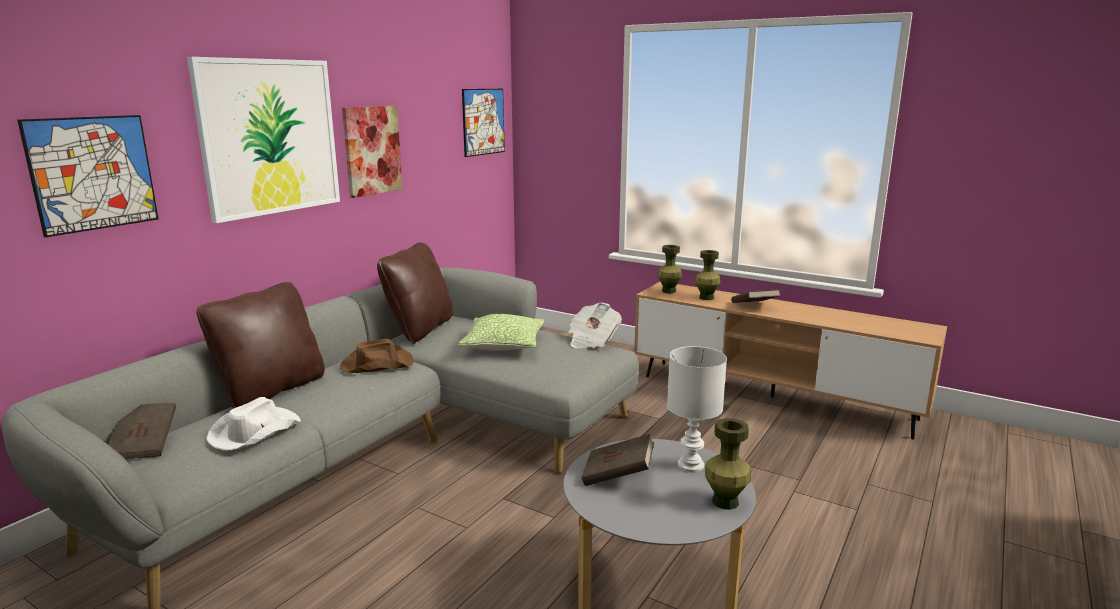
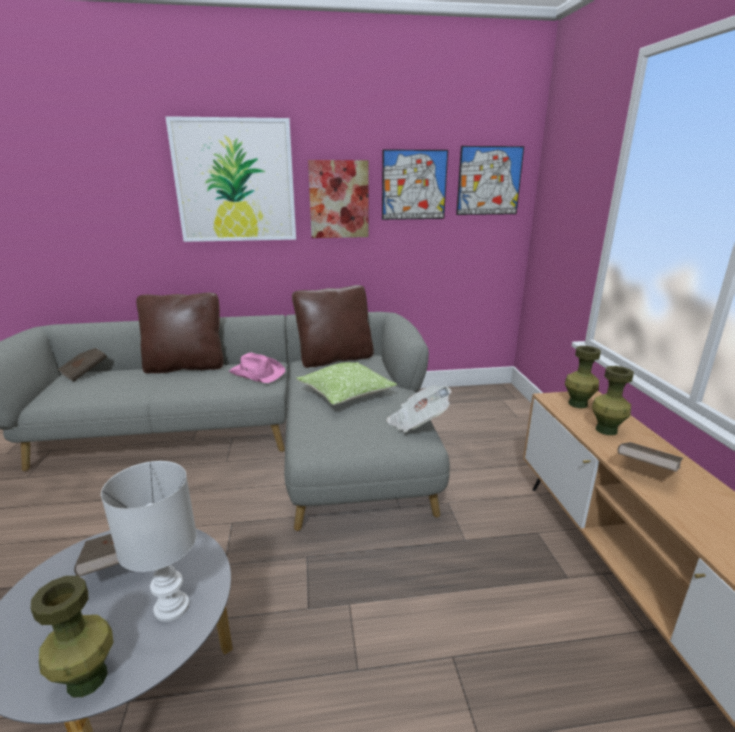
camera: 50 degrees right, 5 degrees up
(93, 173) = (101, 197): picture -> picture (414, 185)
(254, 431) = (120, 387): white hat -> none
(376, 364) = (257, 373): brown hat -> pink hat

